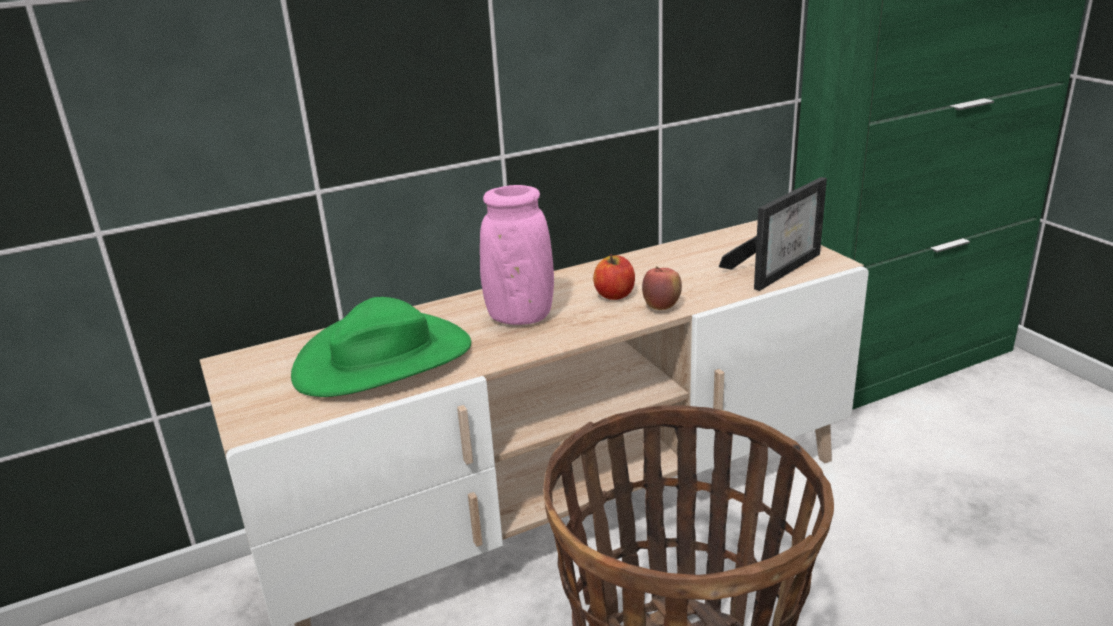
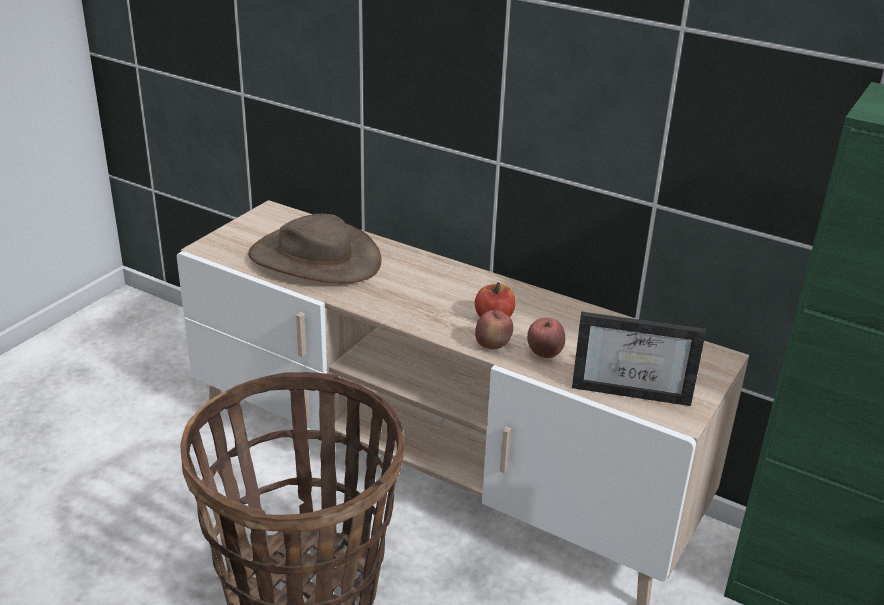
camera: 55 degrees right, 5 degrees up
(383, 359) = (315, 259): green hat -> brown hat
(520, 317) = (419, 289): pink vase -> none
(696, 288) = (544, 354): none -> apple

